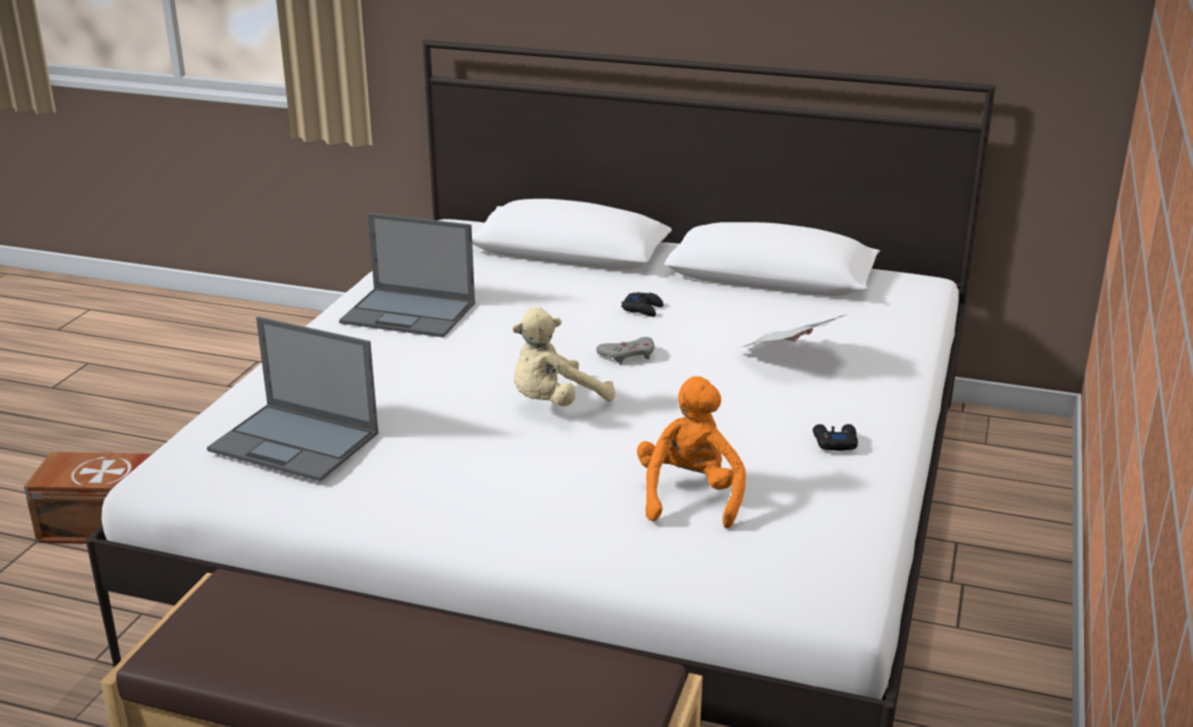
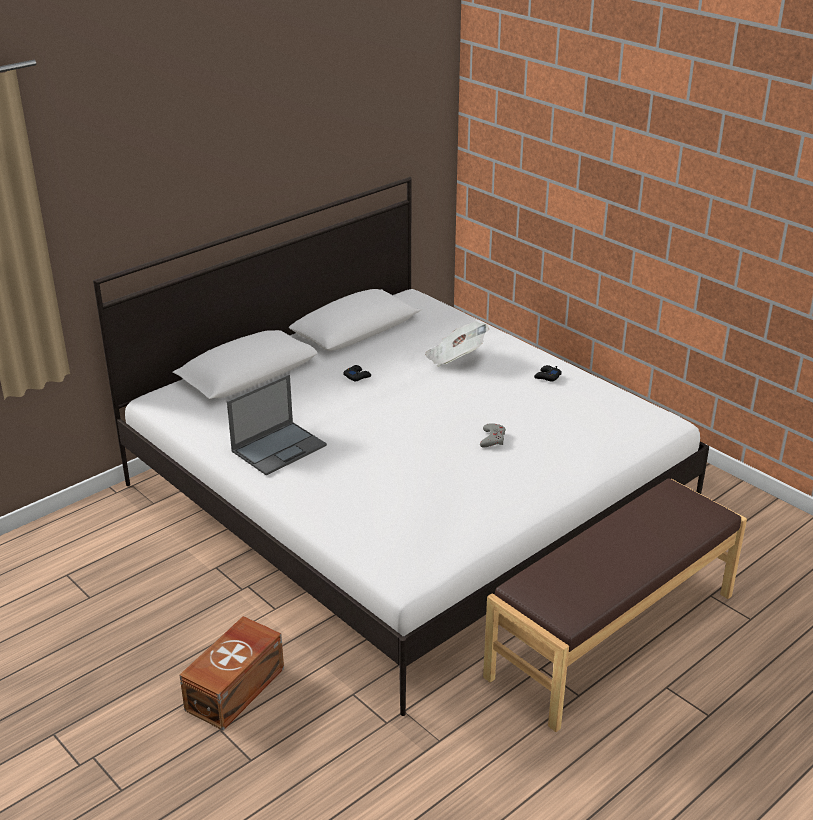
camera: 60 degrees left, 5 degrees up
(296, 442) = (415, 523): laptop -> none
(555, 403) = (442, 434): beige plush toy -> none
(628, 355) = (409, 397): grey game controller -> grey game controller (492, 439)
(690, 496) = (563, 427): orange plush toy -> none

